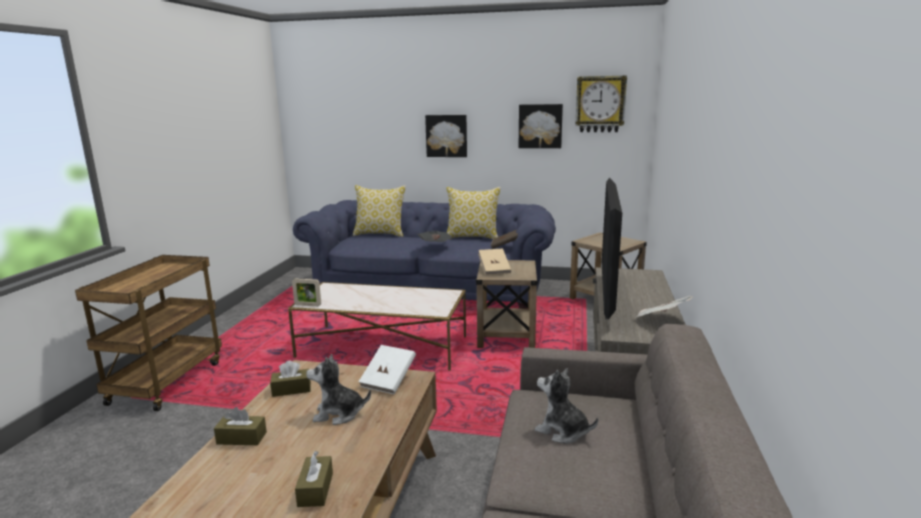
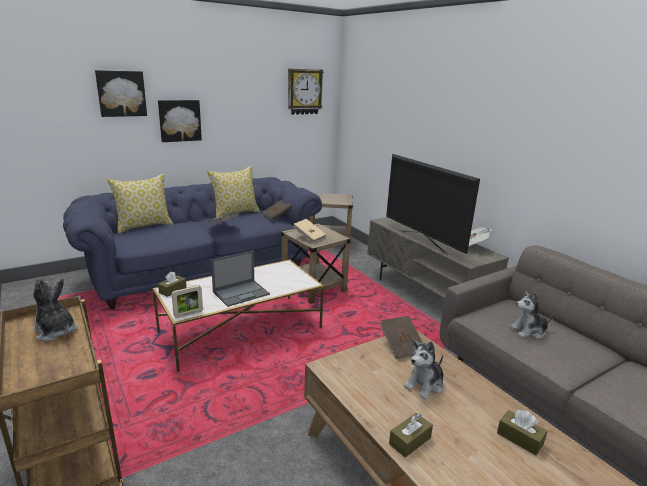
camera: 45 degrees left, 5 degrees up
(168, 274) = (55, 331): none -> plush toy
(291, 389) = (358, 386): brown tissue box -> brown tissue box (172, 290)
(370, 303) = (241, 293): none -> laptop
(388, 381) = (401, 346): white book -> brown book
(540, 126) = (261, 110): picture -> picture (121, 93)

